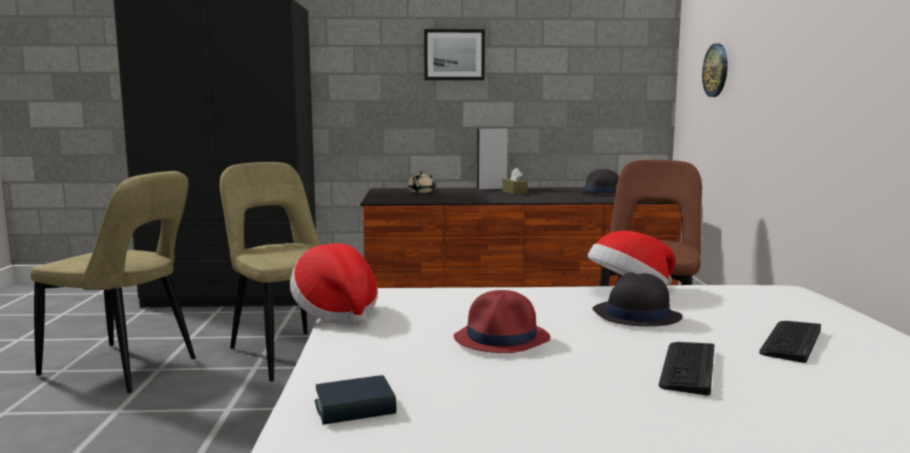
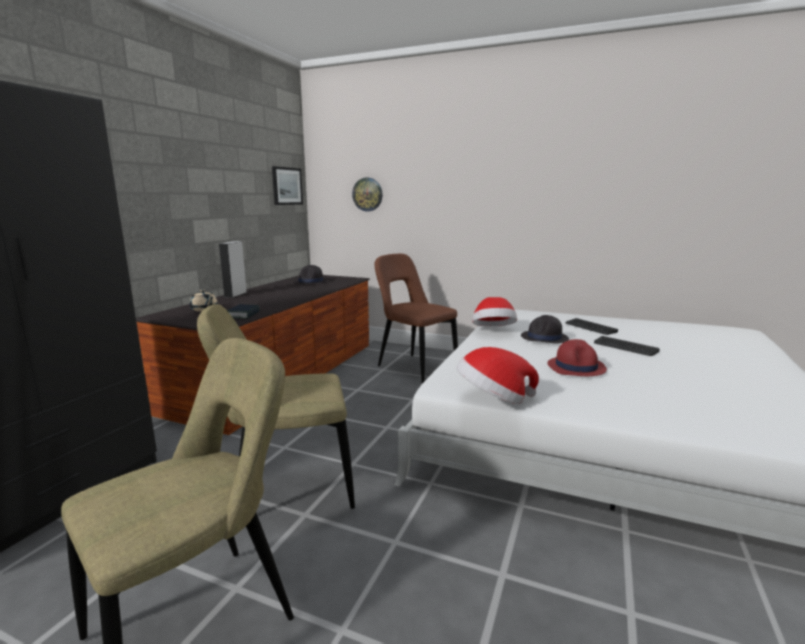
camera: 65 degrees left, 5 degrees up
(355, 408) = (684, 416): book -> book (244, 315)
(454, 55) = (182, 175): picture -> picture (286, 186)
(514, 192) = (267, 293): brown tissue box -> none

